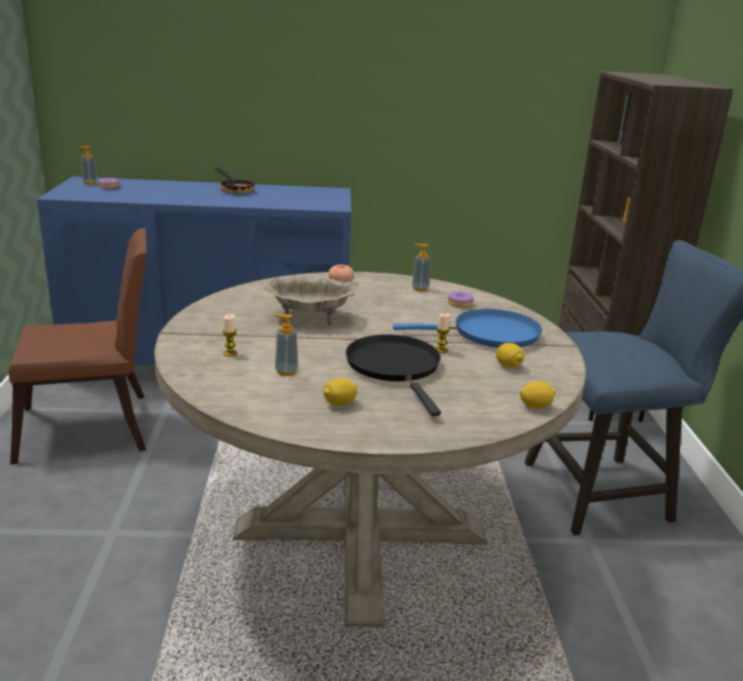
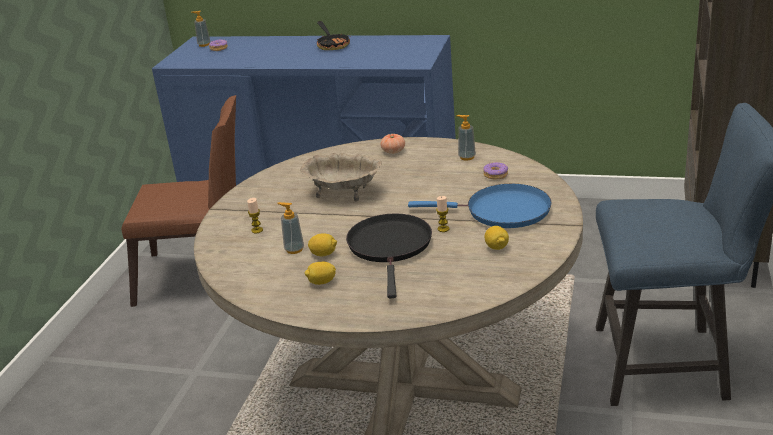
camera: 20 degrees right, 5 degrees up
(535, 406) = (493, 291): lemon -> lemon (324, 254)

